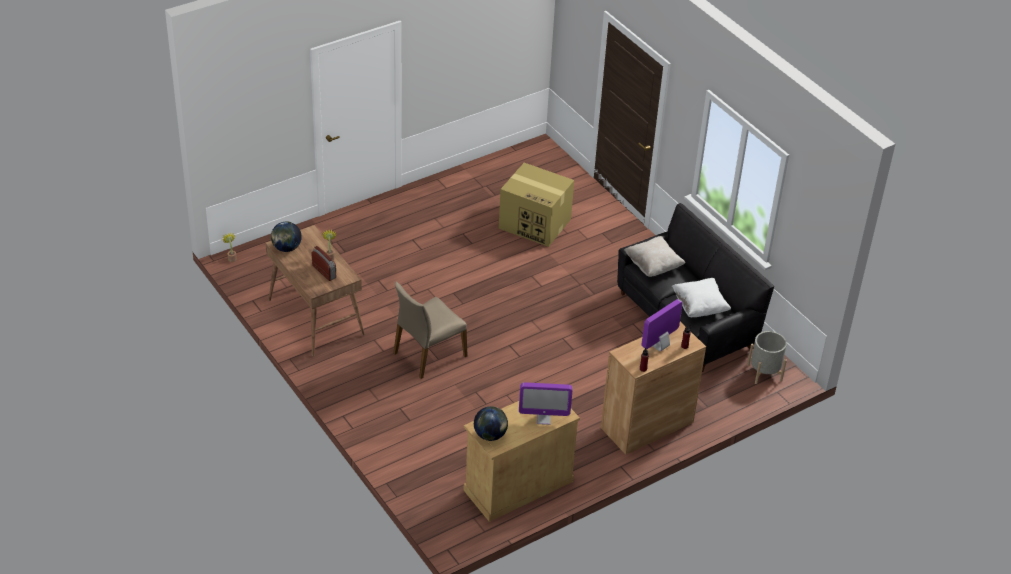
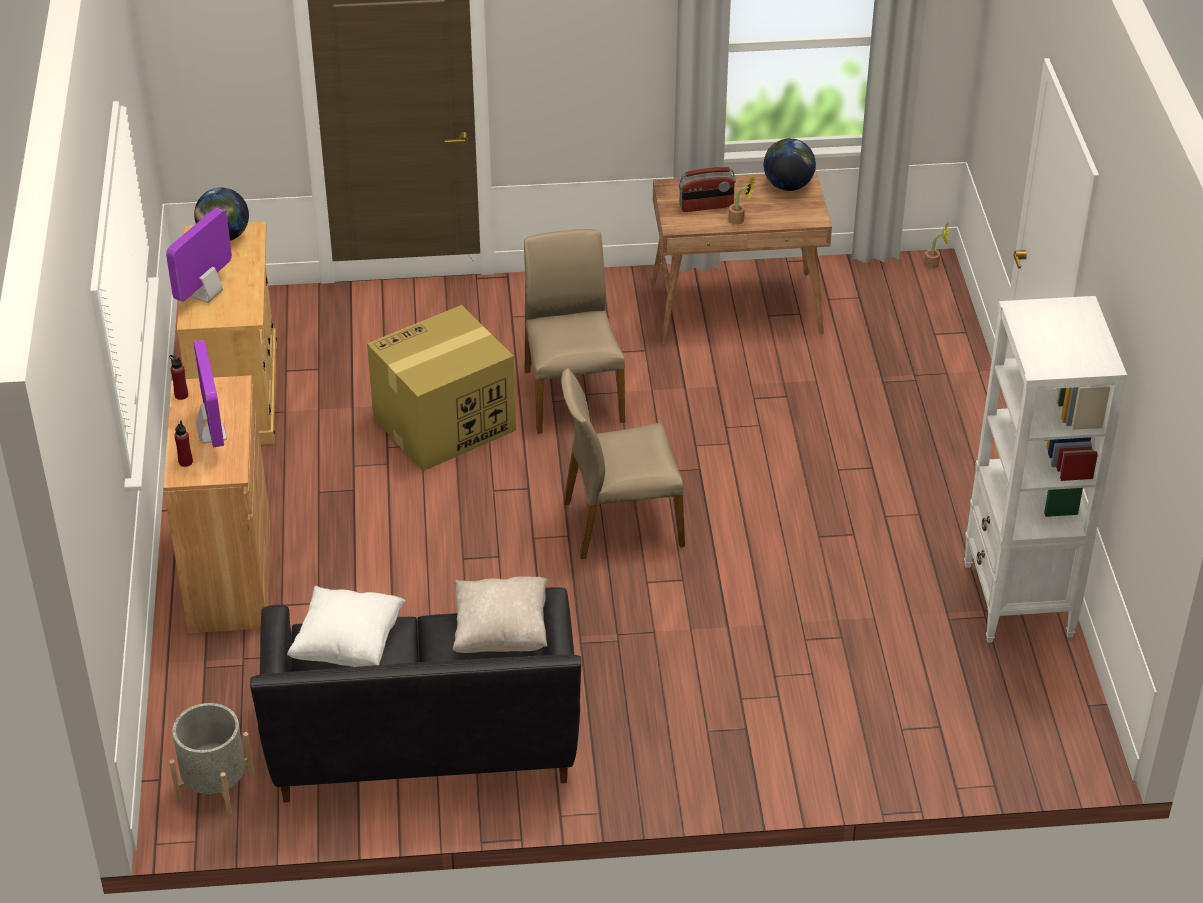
camera: 120 degrees right, 0 degrees up
(469, 179) = (1017, 601): none -> white bookcase
(509, 306) = (621, 522): none -> beige chair
(535, 223) = (828, 642): cardboard box -> cardboard box (443, 425)

